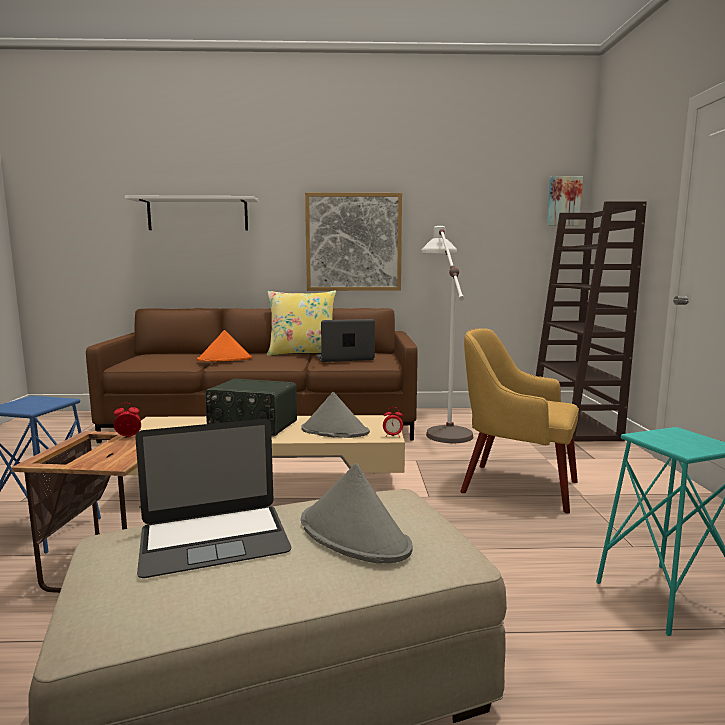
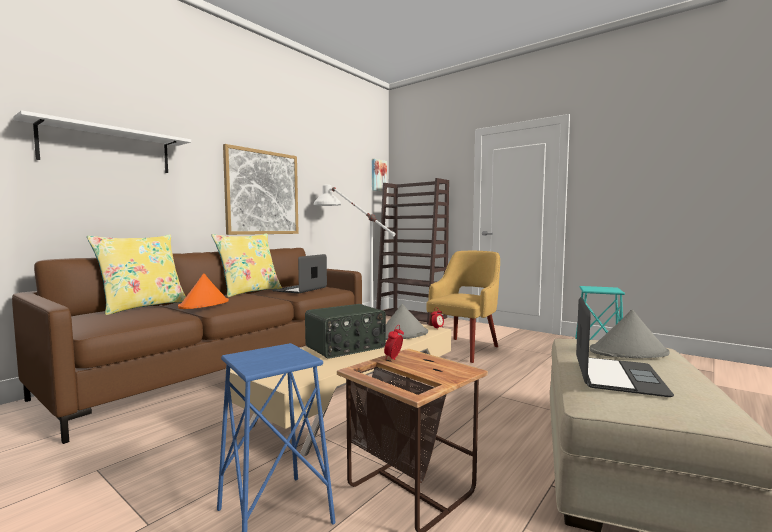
camera: 50 degrees left, 5 degrees down
(197, 354) = (142, 307): none -> yellow pillow
(515, 486) = (464, 349): yellow armchair -> yellow armchair turned 150 degrees clockwise

